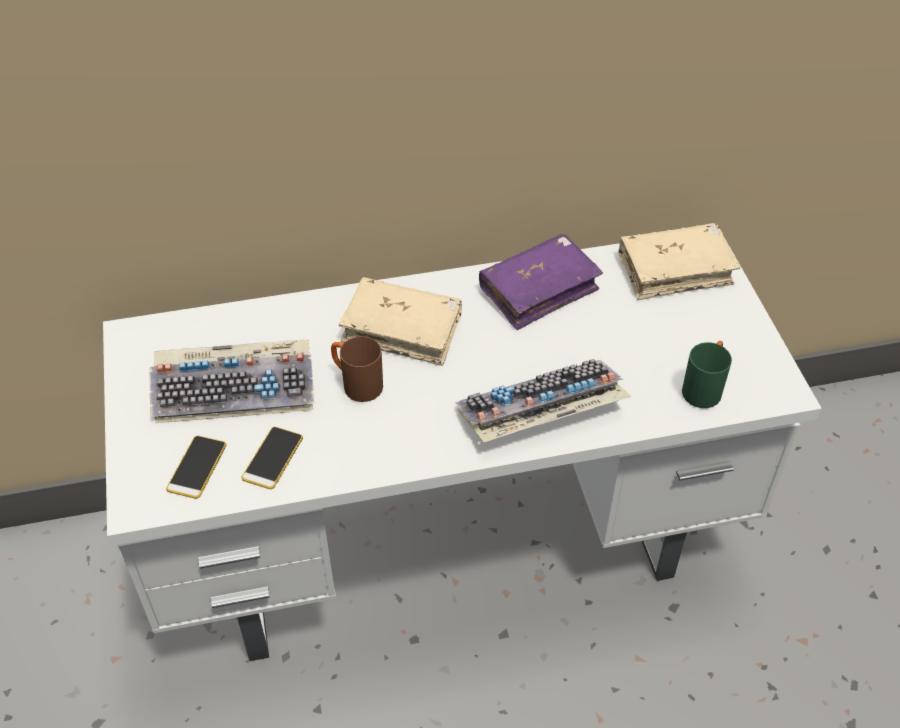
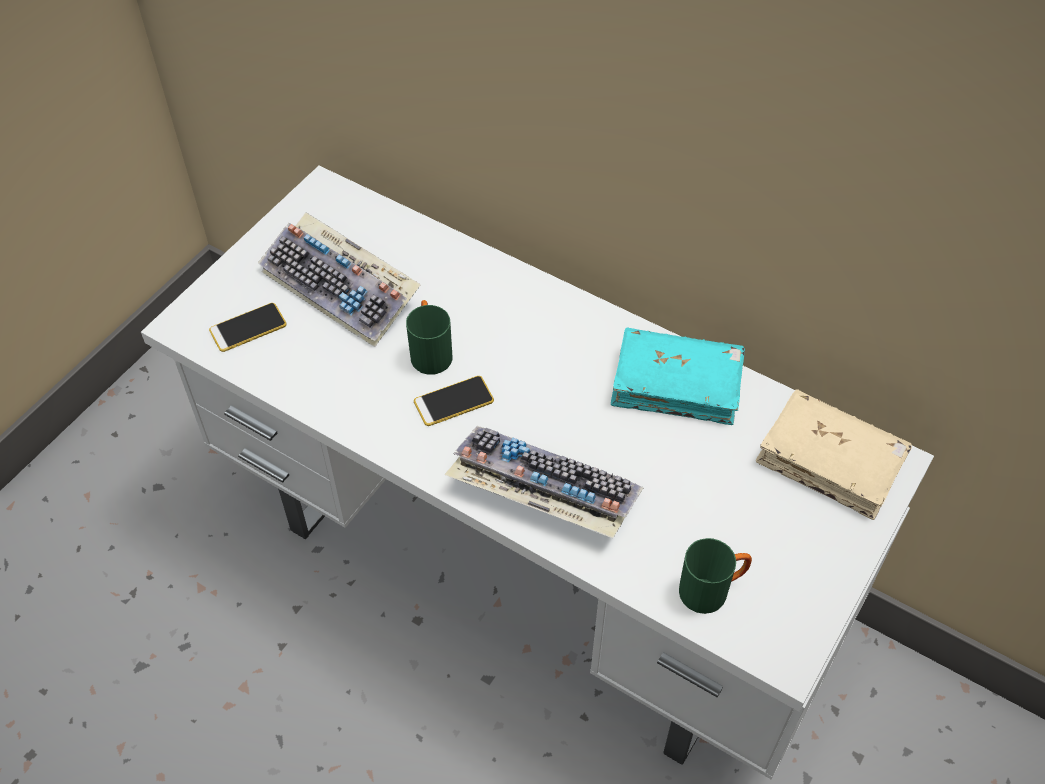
camera: 45 degrees right, 5 degrees up
(273, 458) = (303, 362): phone -> phone (453, 401)
(356, 384) = (430, 352): brown mug -> green mug
(402, 330) = (519, 334): beige book -> none
(538, 290) = (676, 385): purple book -> turquoise book

